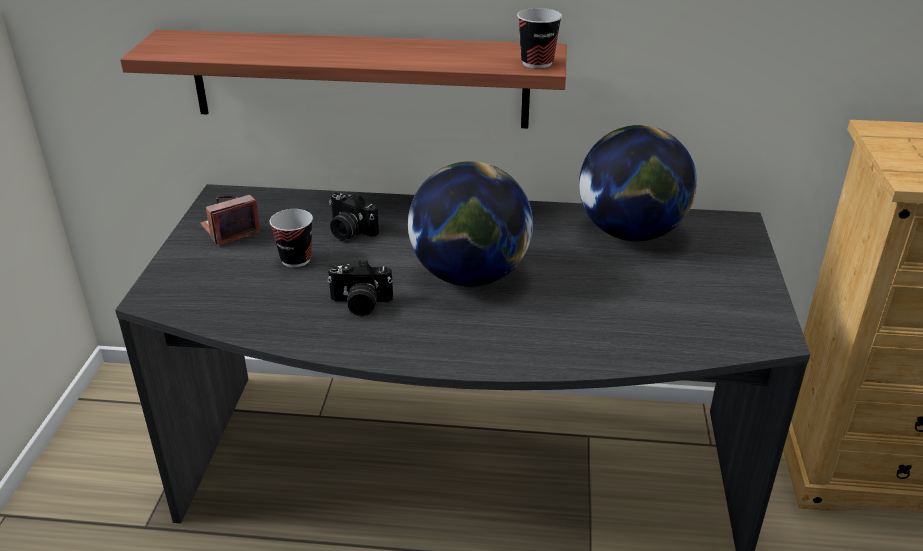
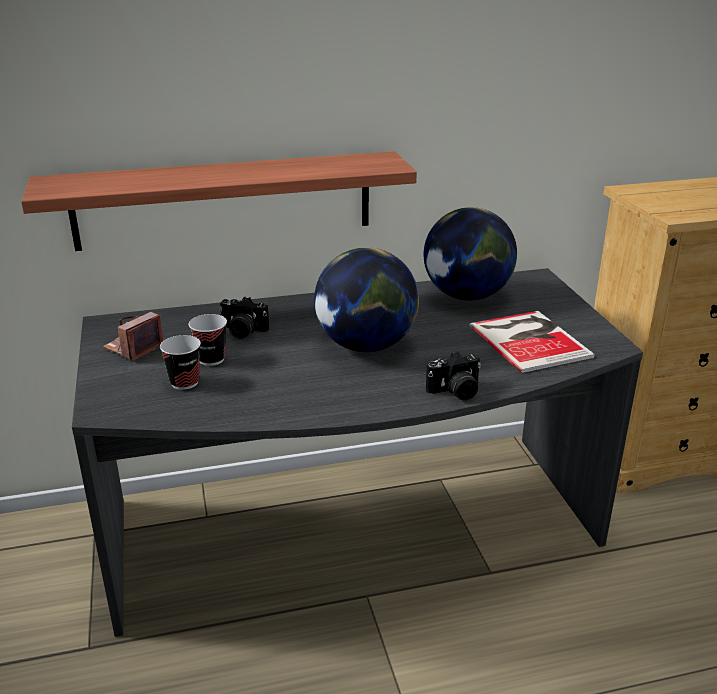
camera: 20 degrees left, 5 degrees down
(360, 304) = (292, 381): camera -> camera (455, 392)
(537, 63) = (387, 165): cup -> cup (184, 382)
(670, 307) = (530, 340): none -> book

